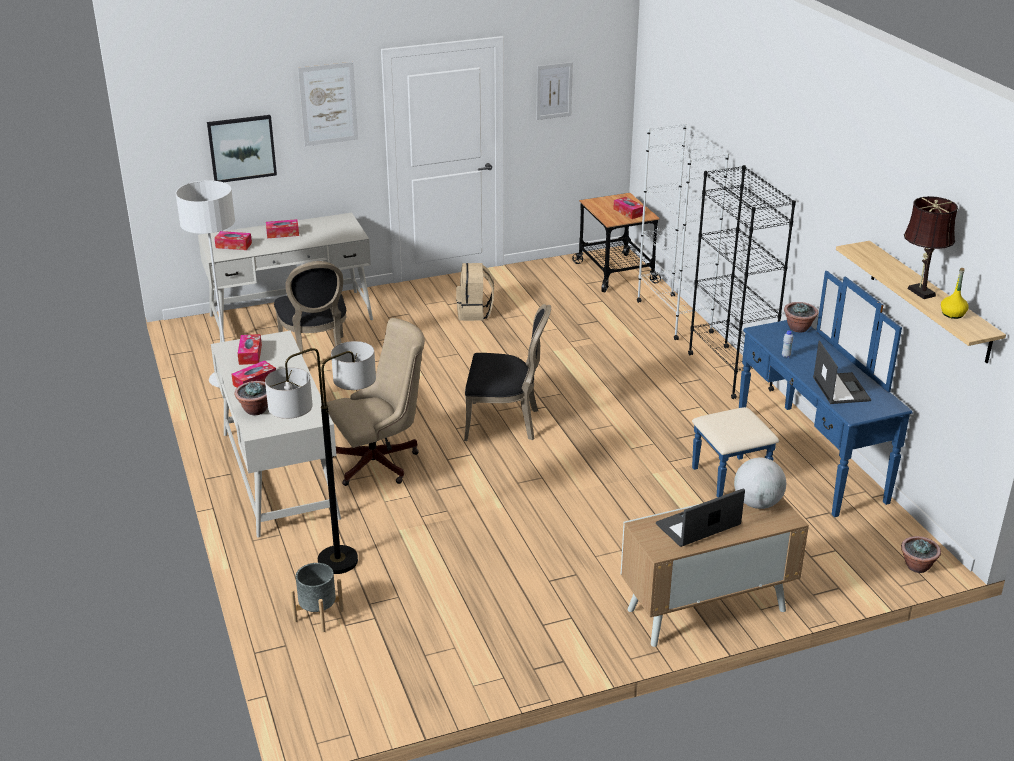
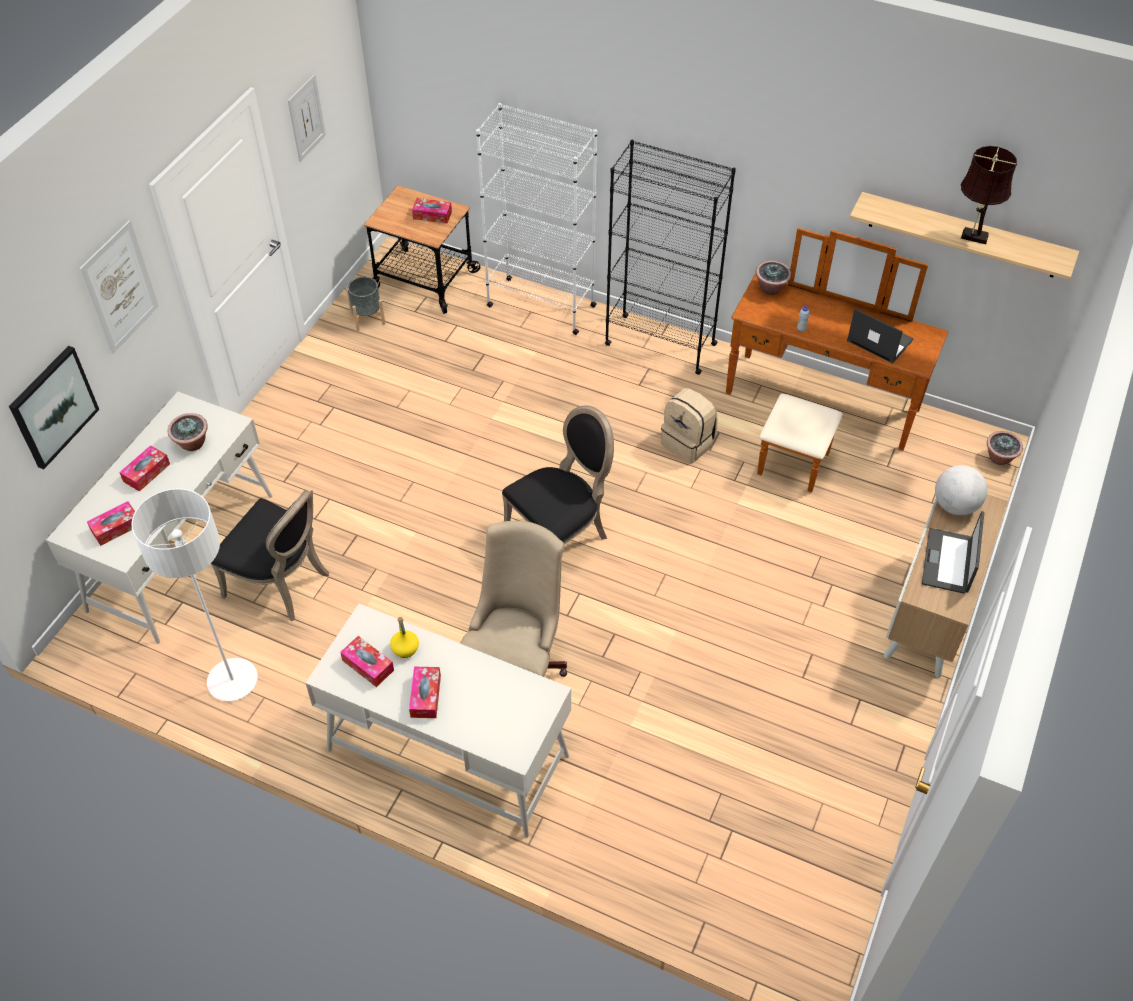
camera: 45 degrees left, 20 degrees up
(255, 410) = (478, 730): potted plant -> potted plant (192, 444)
(318, 615) = (688, 869): grey planter -> grey planter (368, 318)
(338, 561) = (627, 801): floor lamp -> none
(475, 313) = (361, 418): beige backpack -> beige backpack (688, 443)
(792, 463) = (816, 415): blue dresser -> brown dresser
(952, 314) = (1023, 250): yellow bottle -> yellow bottle (405, 649)

